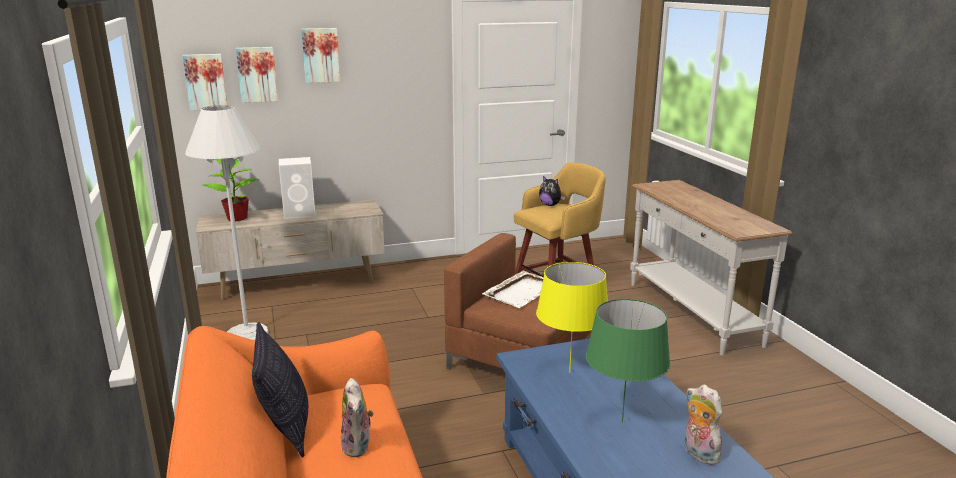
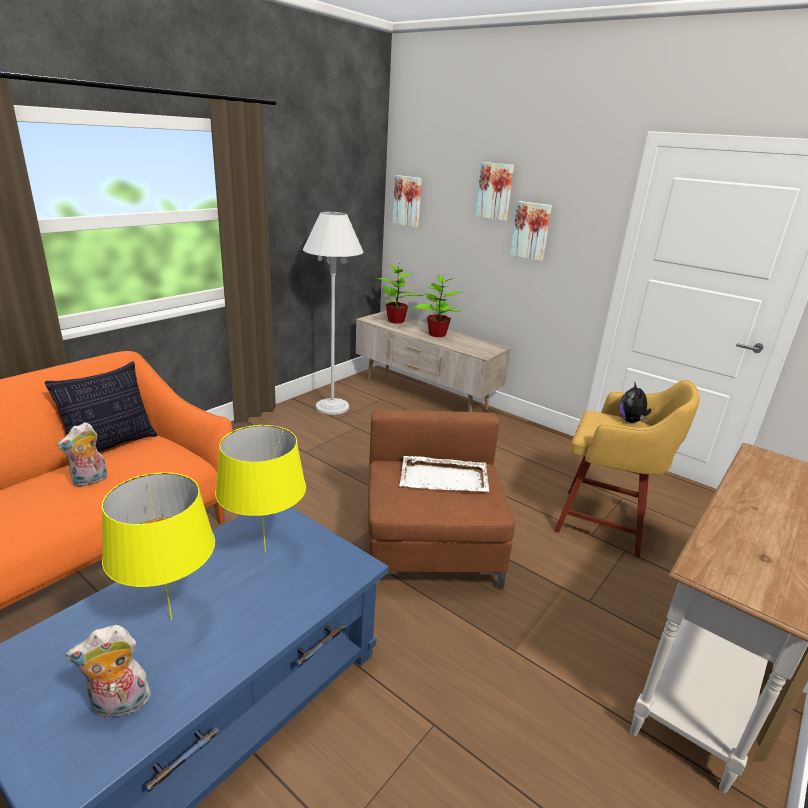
camera: 55 degrees right, 5 degrees up
(257, 74) = (443, 201): picture -> picture (531, 230)
(300, 213) = (437, 334): white speaker -> potted plant
(622, 422) = (170, 619): green table lamp -> yellow table lamp
(698, 453) = (119, 706): plush toy -> plush toy turned 135 degrees counterclockwise

